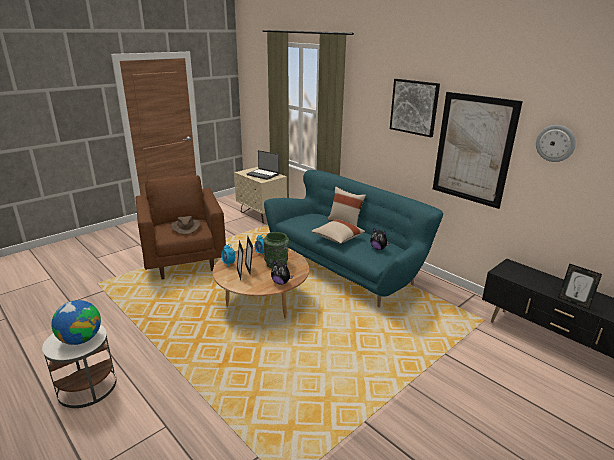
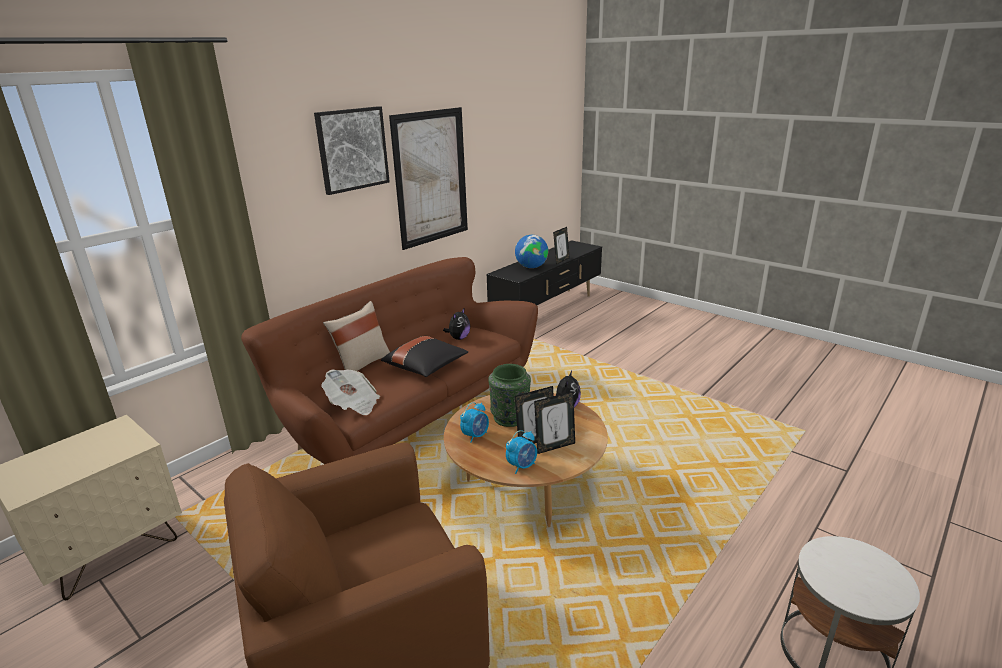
camera: 95 degrees left, 0 degrees up
(81, 339) = (851, 563): globe -> globe (531, 267)
(185, 227) = (389, 545): brown hat -> none
(263, 174) = (85, 450): laptop -> none
(299, 221) = (353, 404): none -> newspaper
(337, 238) = (426, 367): beige pillow -> black pillow
(346, 268) = (408, 415): turquoise sofa -> brown sofa
(555, 143) = (490, 141): wall clock -> none

